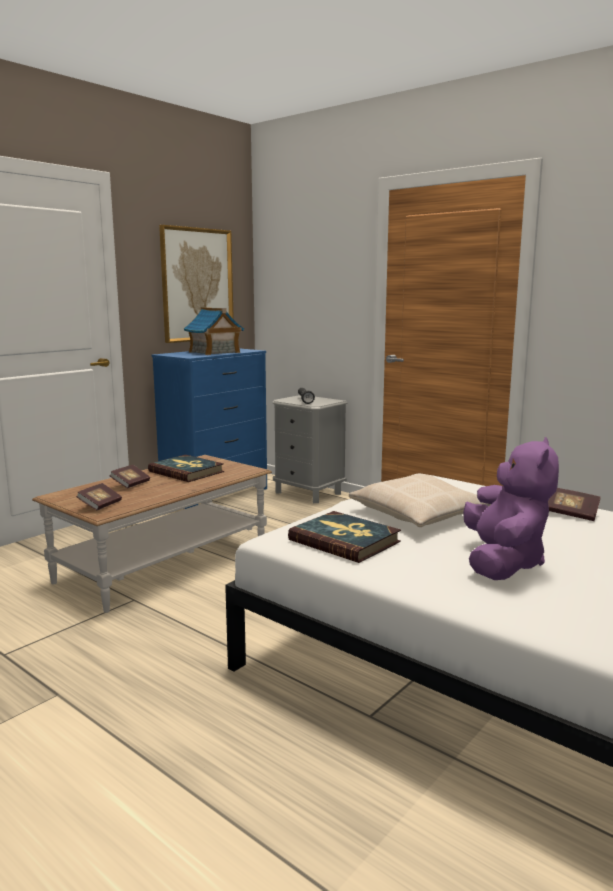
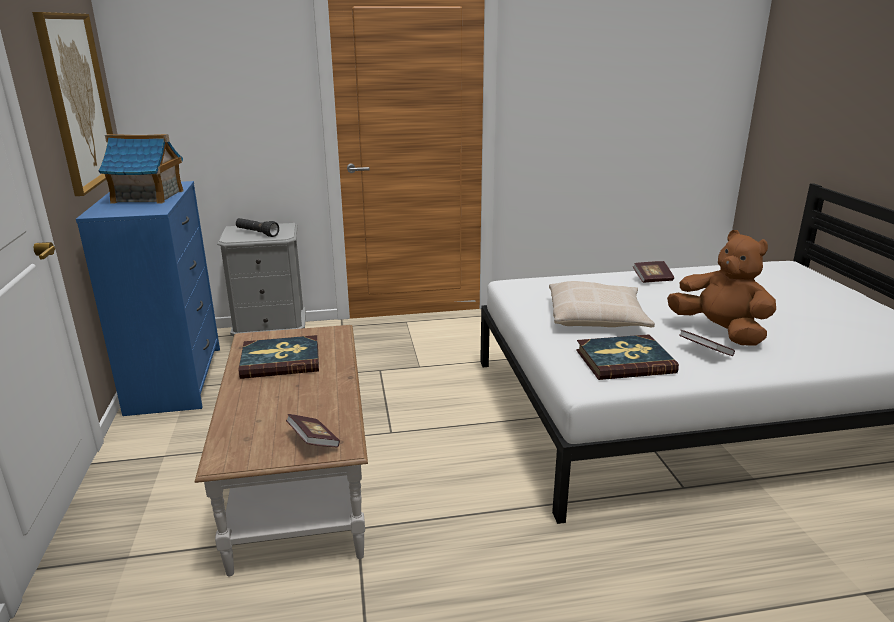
camera: 50 degrees left, 10 degrees up
(130, 484) = (267, 402): book -> book (704, 352)
(503, 562) = (719, 331): purple plush toy -> brown plush toy

